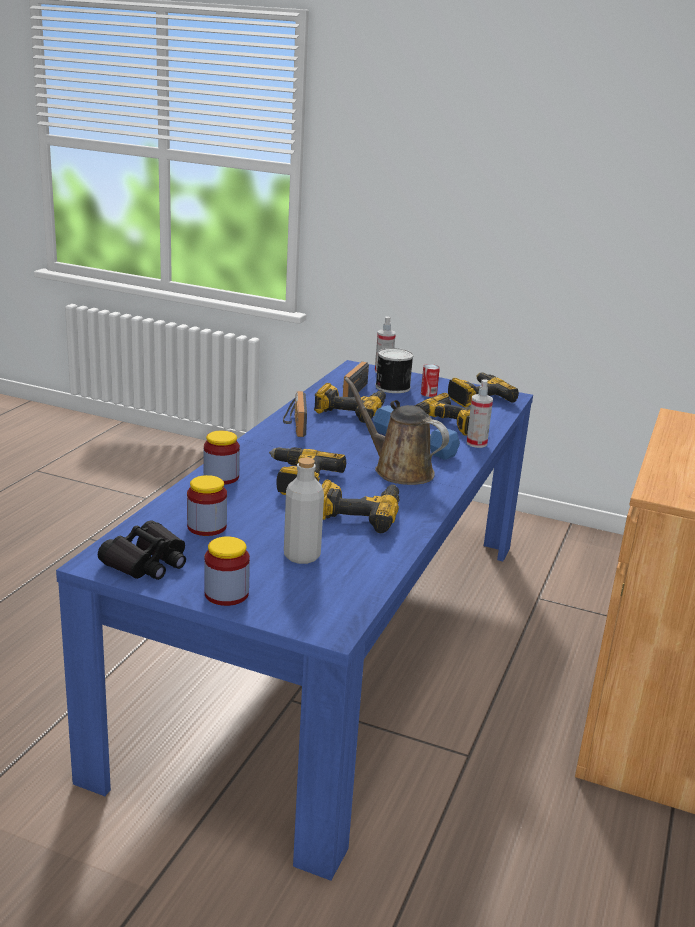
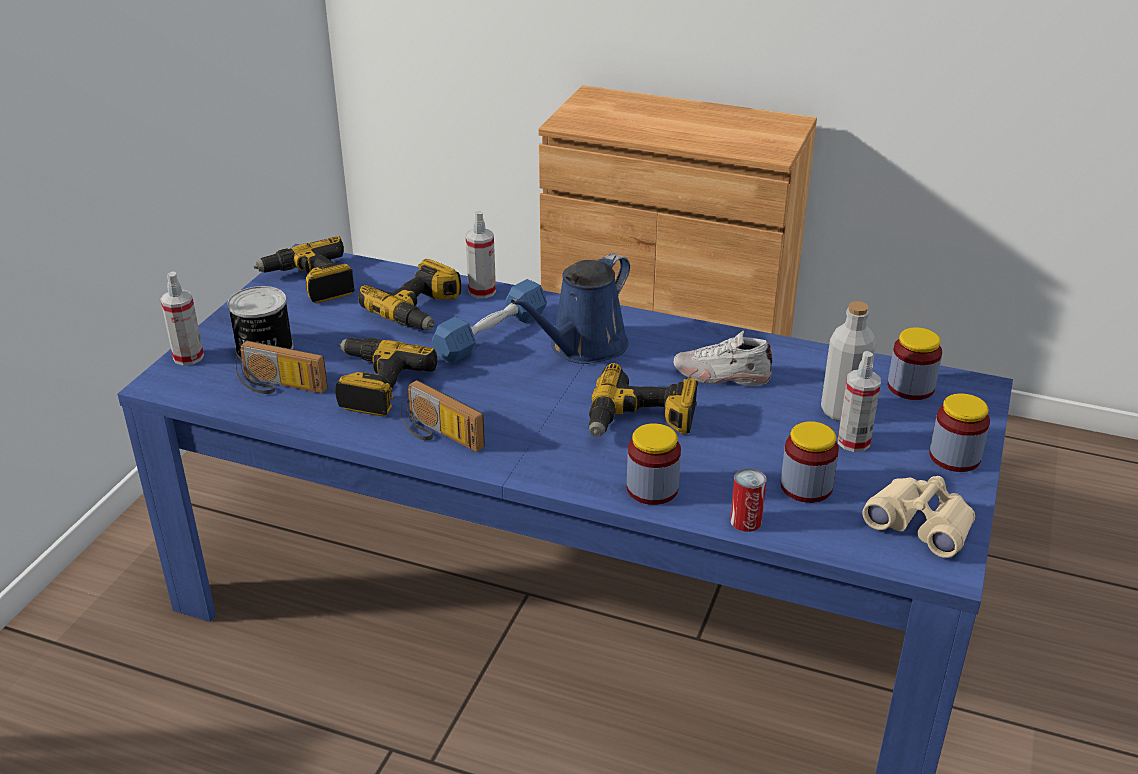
camera: 90 degrees left, 10 degrees up
(147, 562) = (921, 524): black binoculars -> beige binoculars
(258, 553) = (853, 442): none -> spray bottle
(294, 424) = (438, 435): radio -> radio turned 45 degrees clockwise
(335, 594) = (910, 387): none -> jar
(358, 514) = (721, 375): power drill -> white shoe
(398, 470) = (583, 347): brown watering can -> blue watering can
(428, 394) = (295, 319): can -> can (745, 521)

